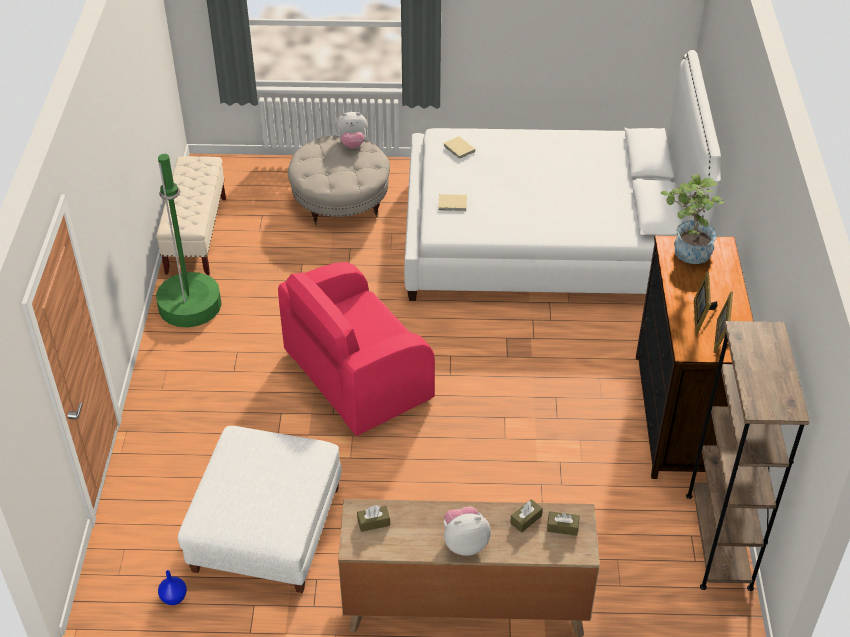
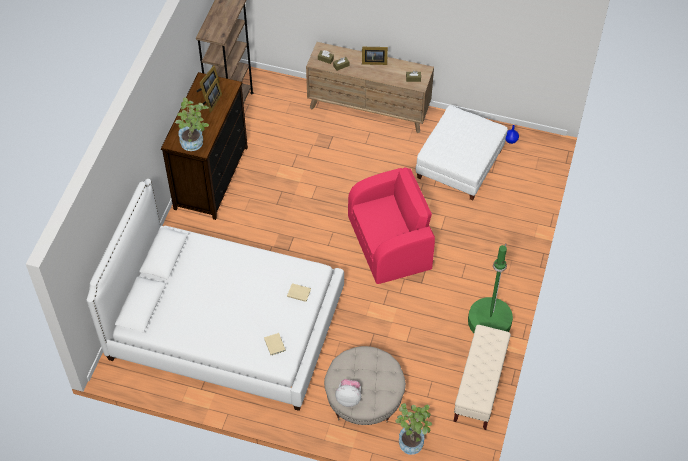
camera: 165 degrees left, 10 degrees up
(272, 175) = (412, 440): none -> potted plant
(464, 543) = (373, 62): plush toy -> picture frame

